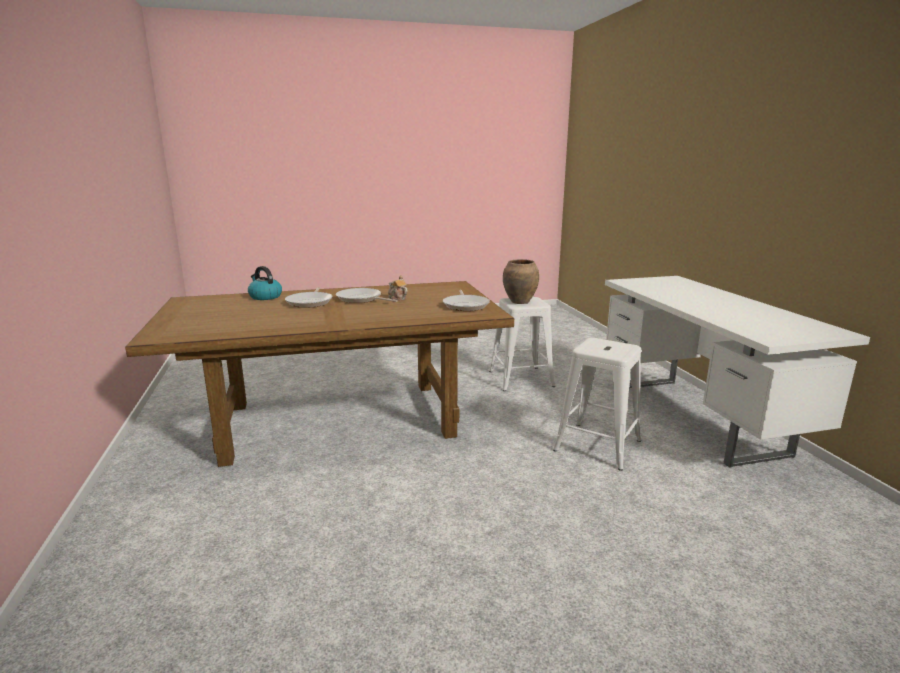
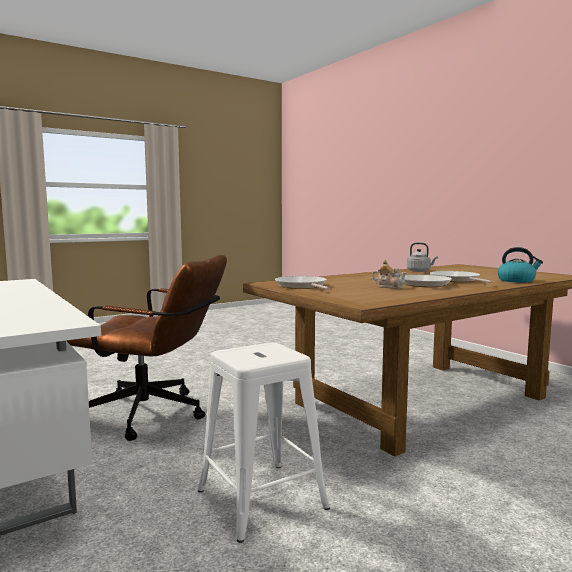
camera: 160 degrees right, 10 degrees down
(273, 325) = (420, 271): none -> grey kettle
(520, 302) = (267, 352): brown vase -> none
(598, 445) = (154, 415): white stool -> brown office chair

